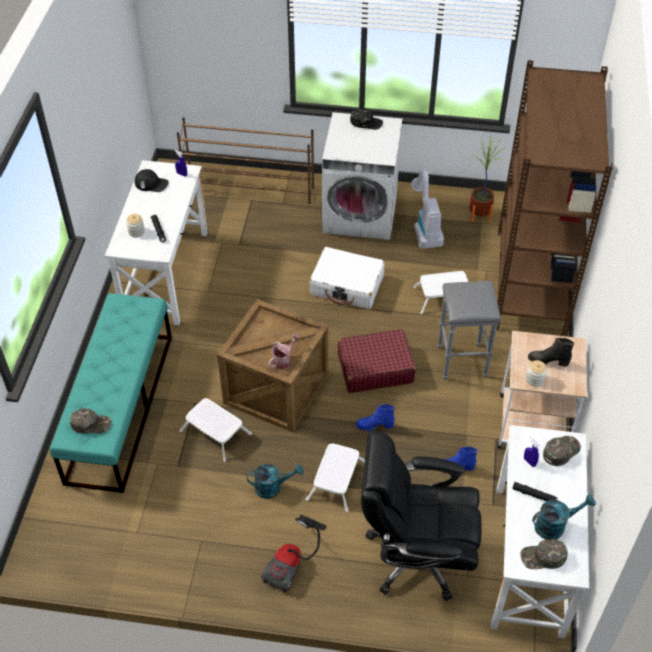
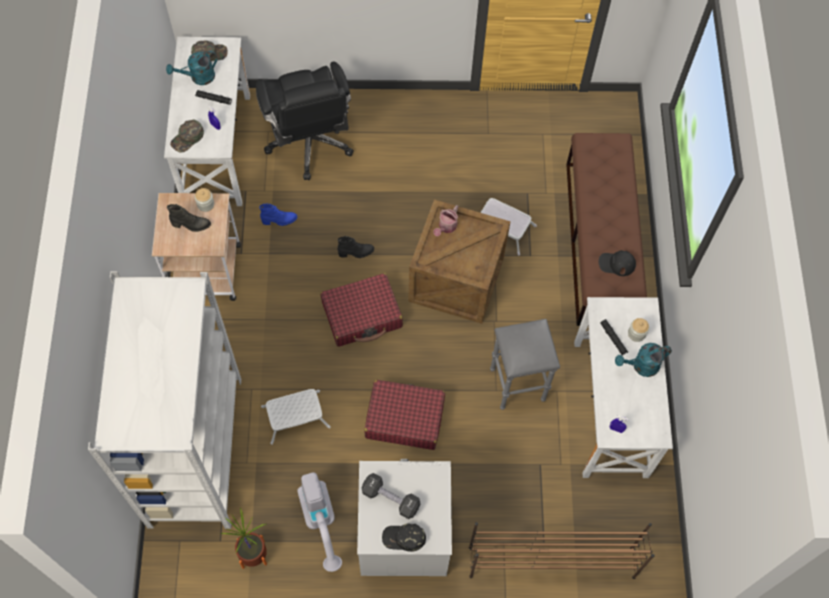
camera: 170 degrees right, 15 degrees up
(91, 424) = (604, 156): green cap -> none
(120, 407) = (599, 243): turquoise bench -> brown bench
(151, 183) = (646, 409): black cap -> black cap (616, 264)
(273, 487) = (439, 184): turquoise watering can -> turquoise watering can (641, 366)
(293, 562) = (409, 125): vacuum cleaner -> none
(336, 480) = (385, 196): white step ladder -> none
(347, 285) = (404, 418): white suitcase -> red suitcase
(373, 143) = (390, 499): none -> black dumbbell
(374, 425) = (356, 253): blue boot -> black boot
(417, 555) = (309, 142): black office chair -> black office chair turned 75 degrees clockwise
(463, 362) = (273, 334): grey stool -> grey stool (516, 383)
(530, 282) = (195, 451): brown bookcase -> white bookcase

